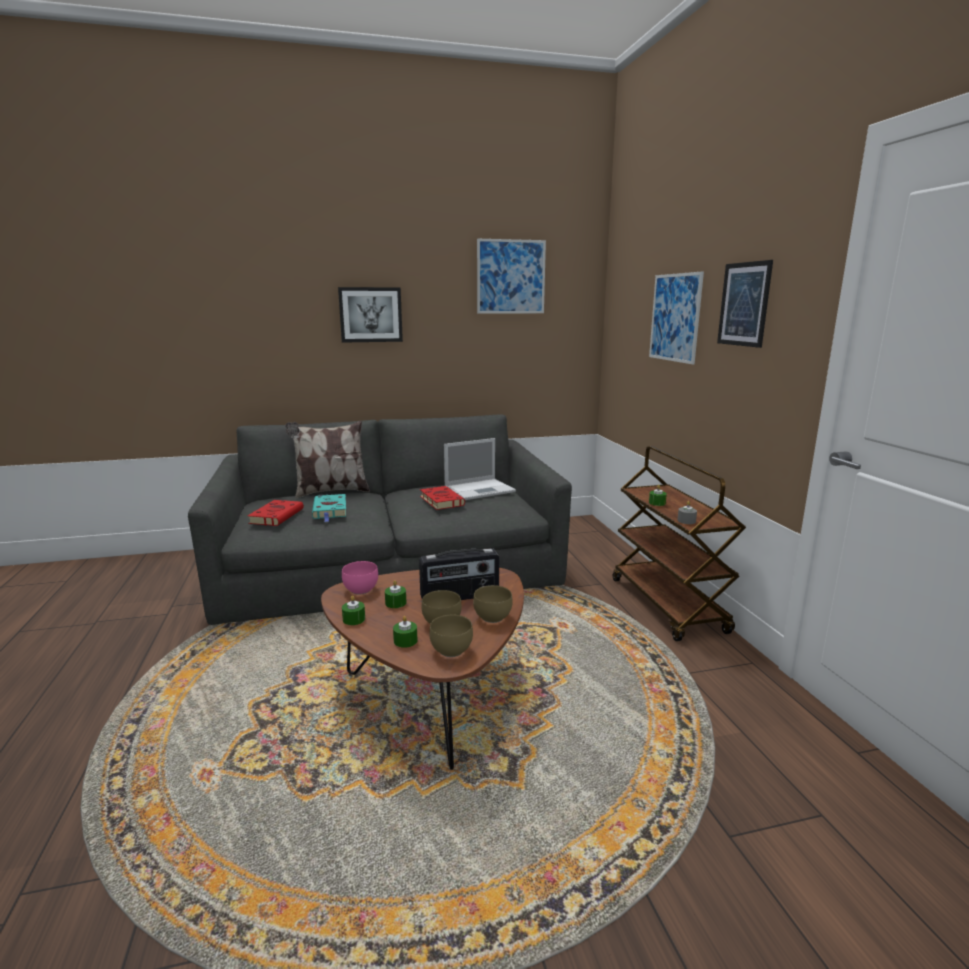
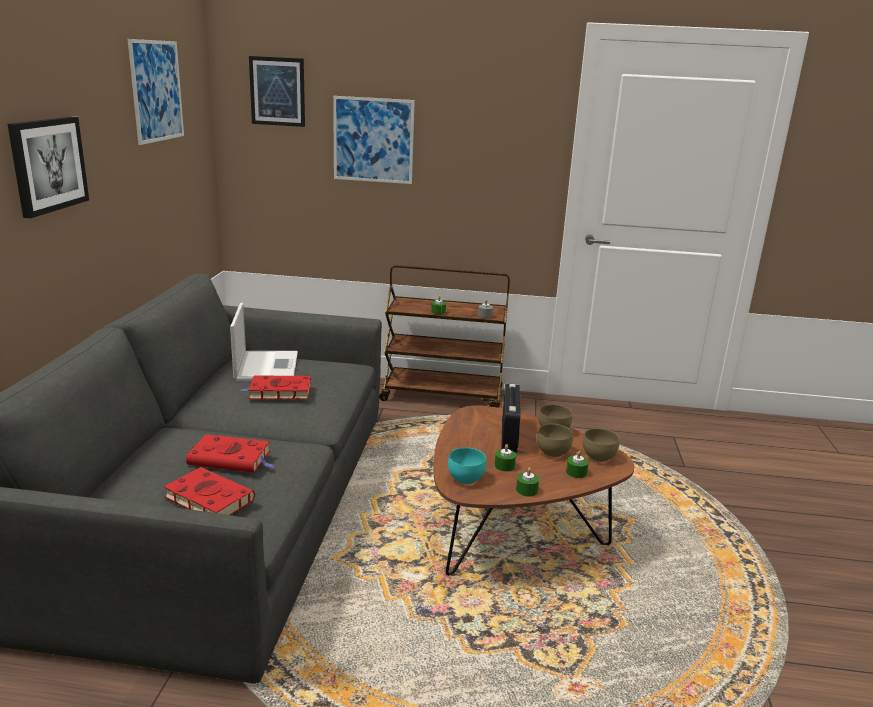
camera: 70 degrees left, 5 degrees up
(330, 491) = (140, 450): pillow -> none
(330, 510) = (232, 459): turquoise book -> red book
(362, 589) = (465, 478): pink bowl -> turquoise bowl
(744, 304) = (474, 133): picture -> picture (277, 91)

